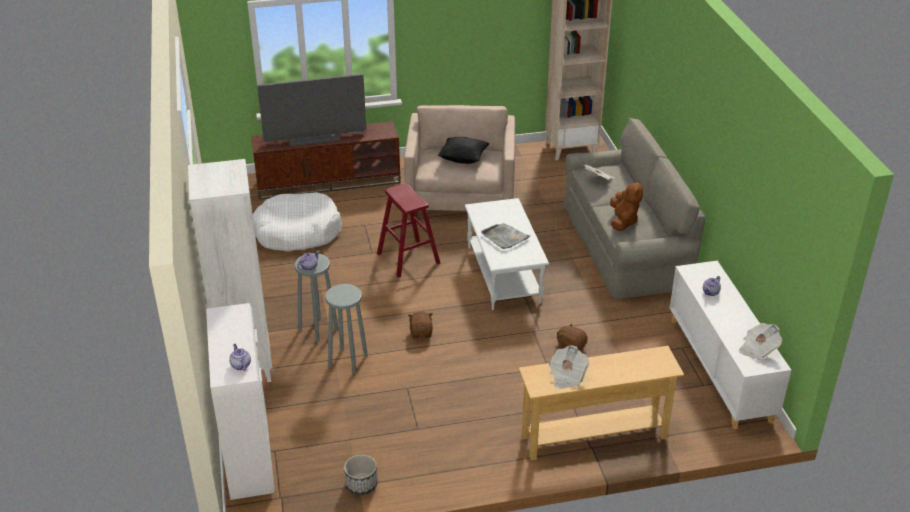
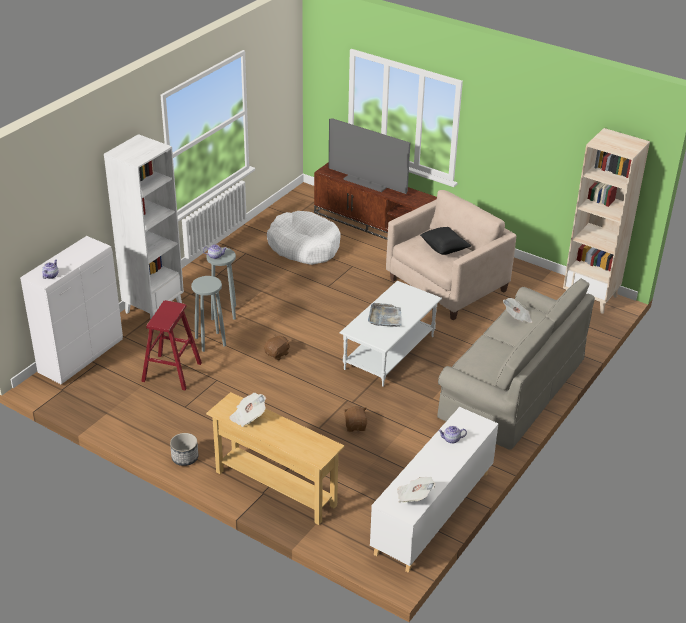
camera: 45 degrees right, 0 degrees up
(361, 484) = (109, 414): planter -> planter (185, 458)
(408, 258) = (344, 304): red stool -> red stool (171, 372)
(623, 221) = (482, 356): brown plush toy -> none

